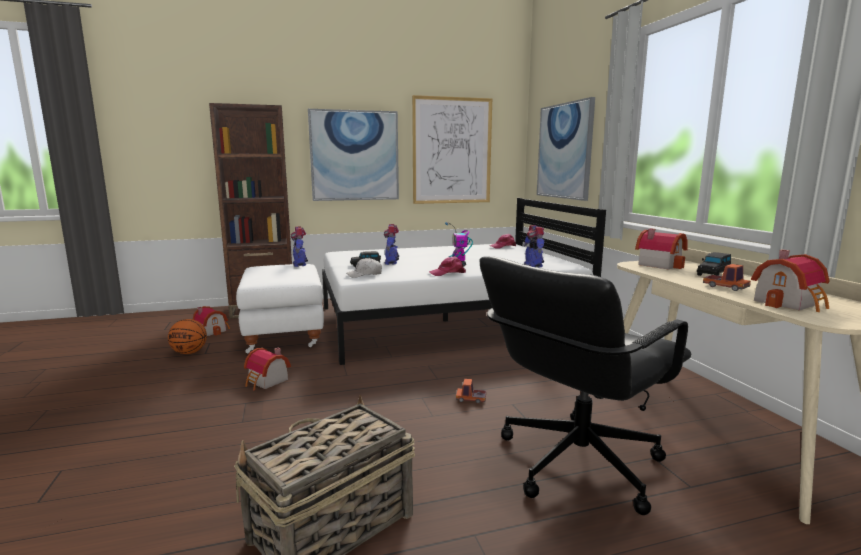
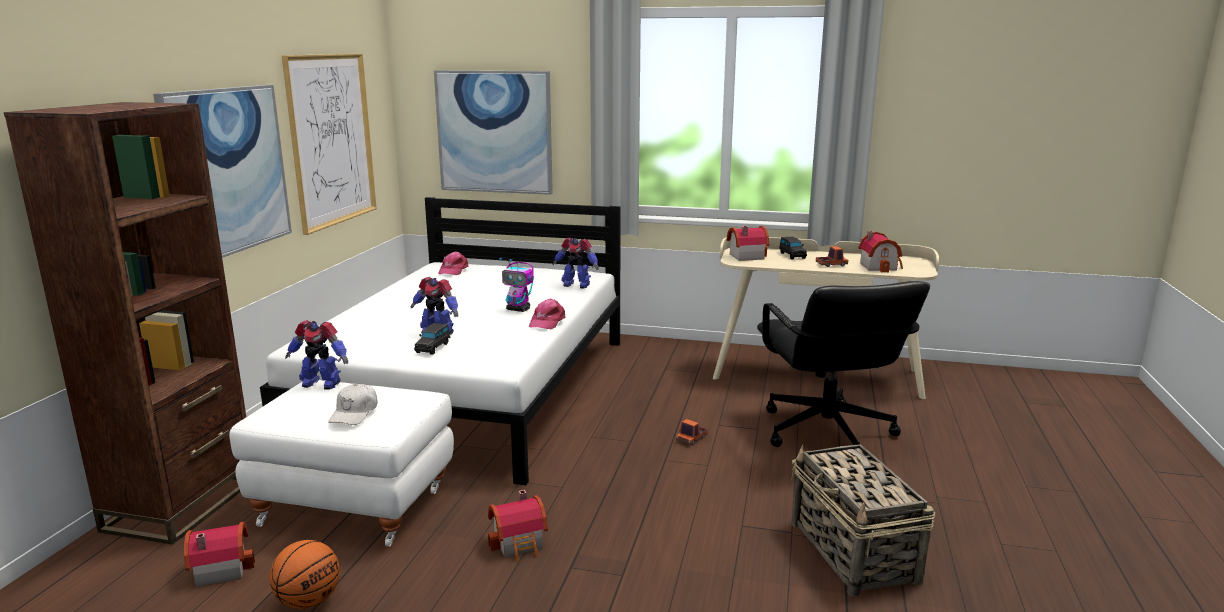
camera: 60 degrees left, 5 degrees up
(364, 275) = (489, 357): white cap -> white cap (354, 413)

